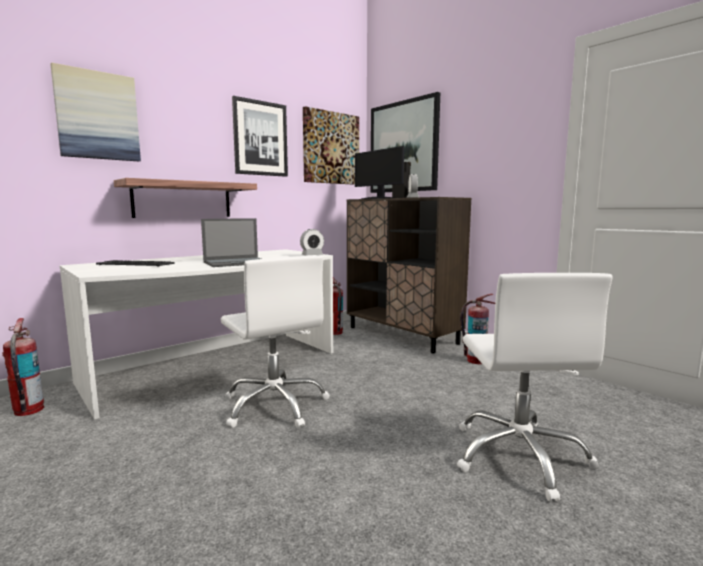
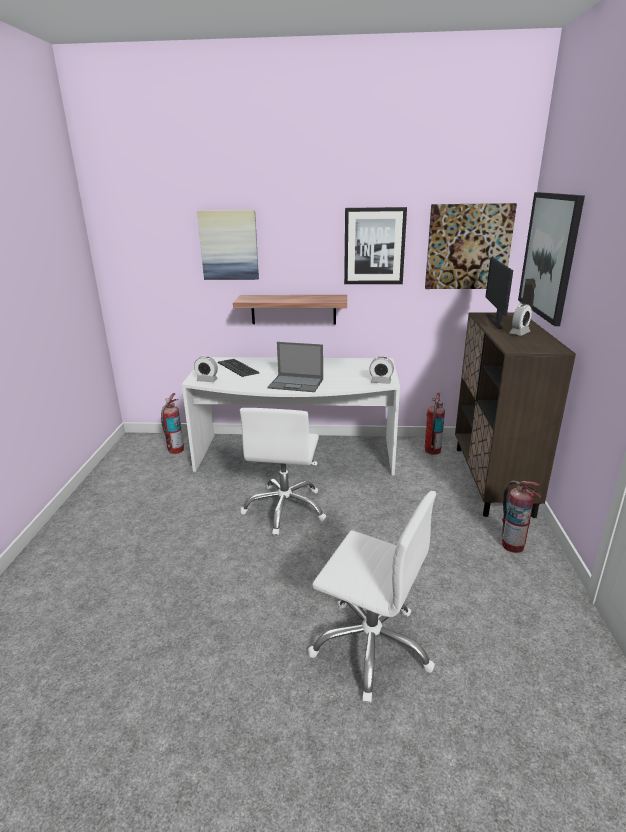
camera: 45 degrees right, 15 degrees up
(114, 272) = (207, 380): none -> alarm clock
(519, 456) = (371, 646): white office chair -> white office chair turned 105 degrees counterclockwise

